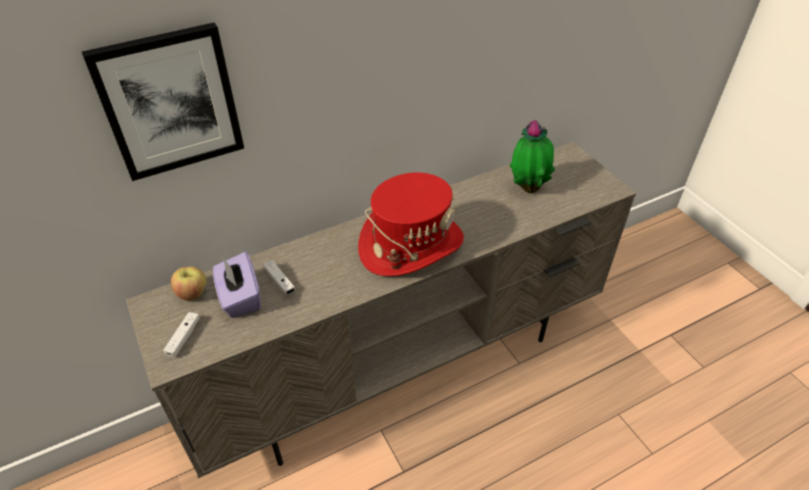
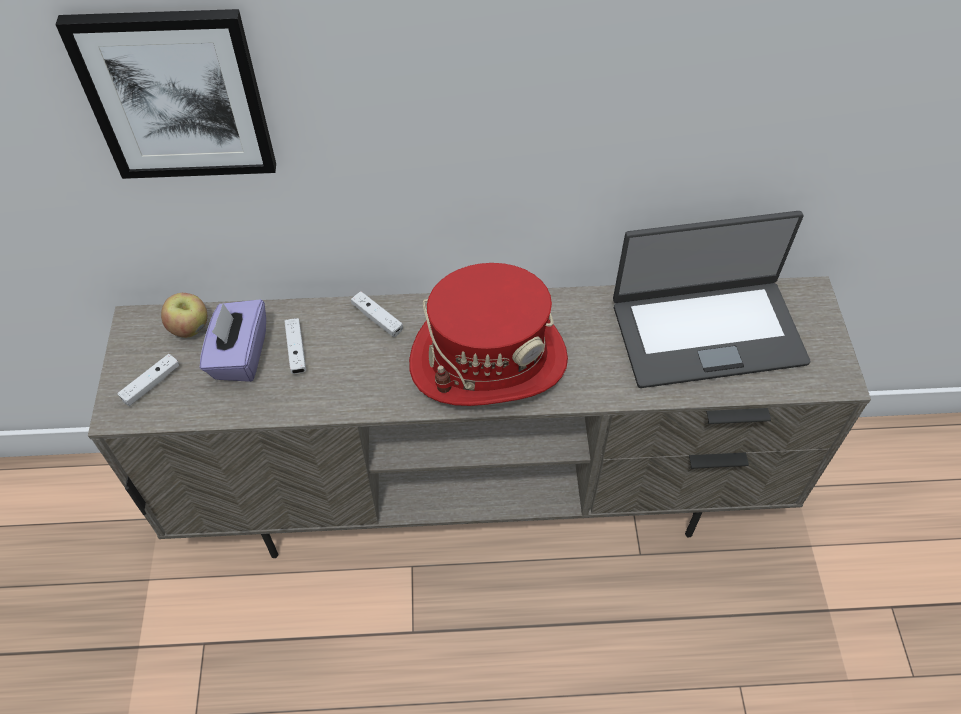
camera: 25 degrees right, 10 degrees up
(324, 245) = (377, 318): none -> white game controller
(528, 188) = (706, 331): potted plant -> laptop

